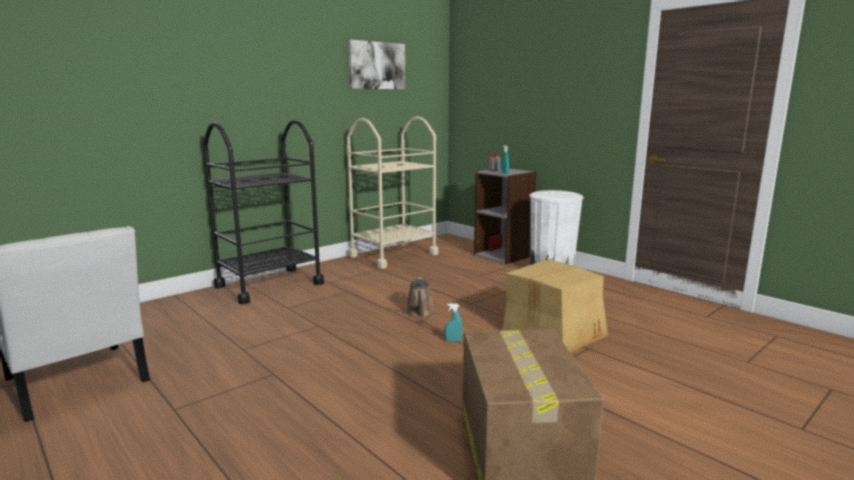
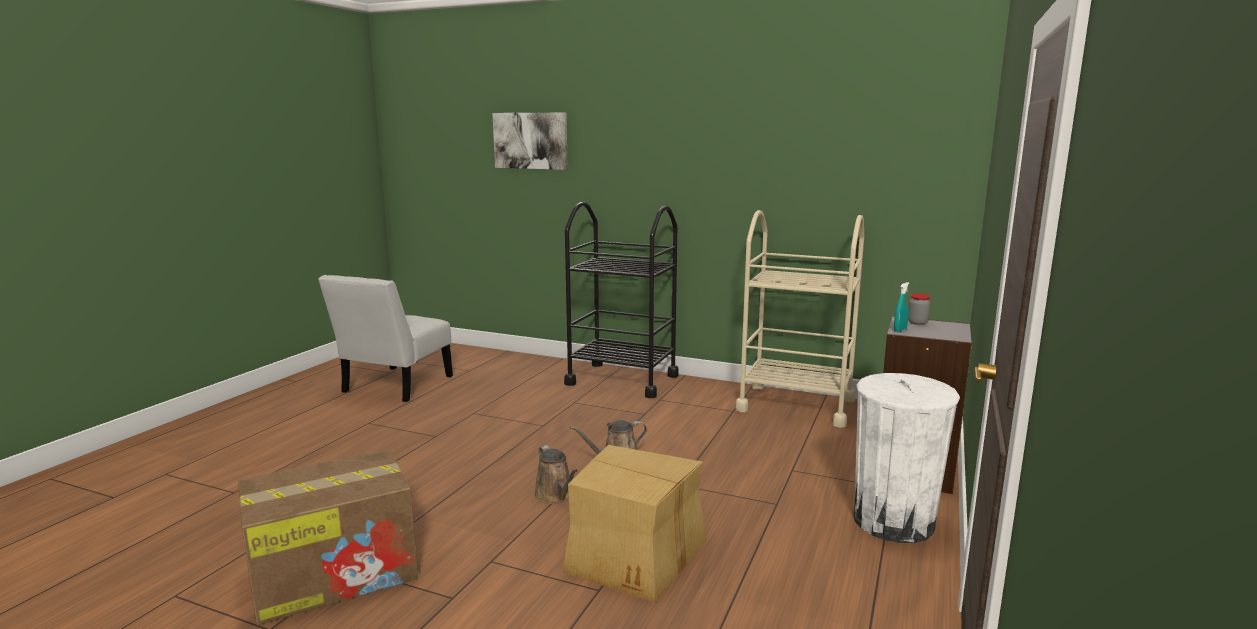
camera: 65 degrees right, 0 degrees up
(377, 65) = (830, 137): picture -> picture (530, 140)
(453, 340) = (556, 495): turquoise spray bottle -> brown watering can

